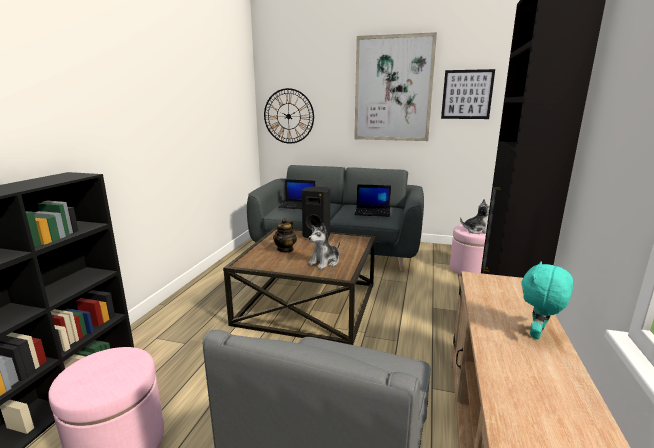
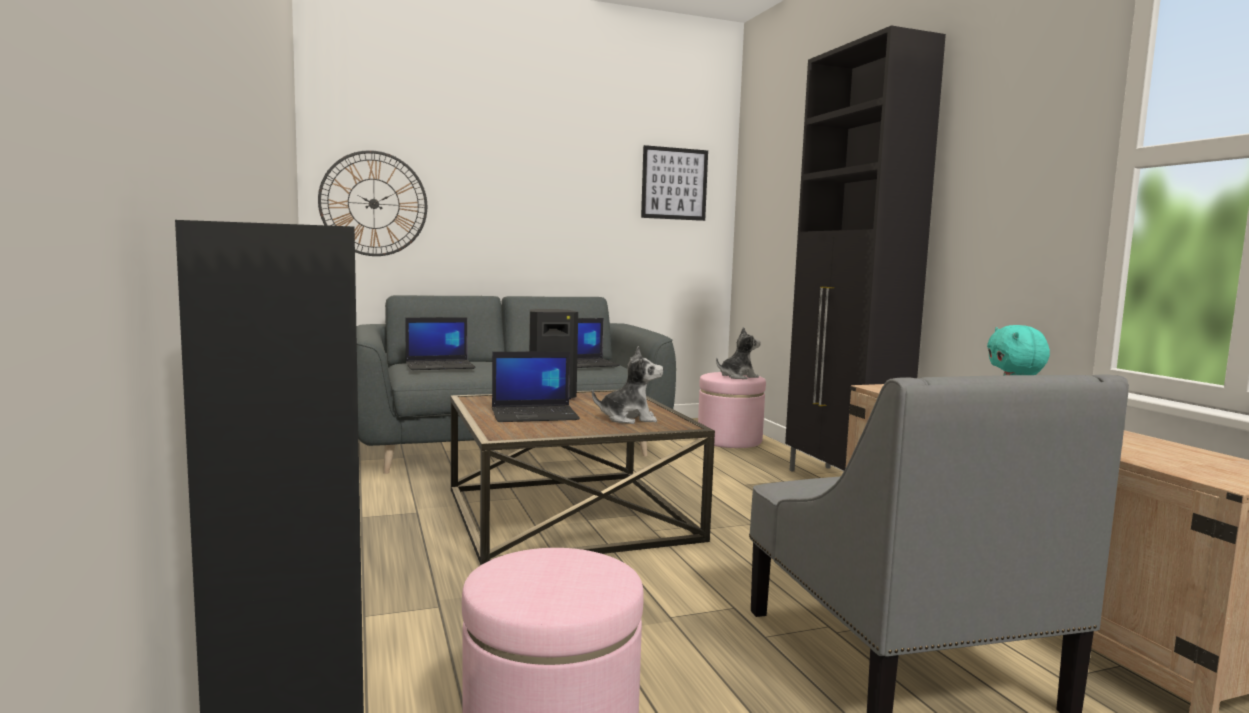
camera: 35 degrees left, 10 degrees down
(285, 249) = (535, 414): teapot -> laptop
(325, 262) = (629, 419): plush toy -> plush toy turned 105 degrees counterclockwise
(393, 89) = (568, 167): picture -> none

